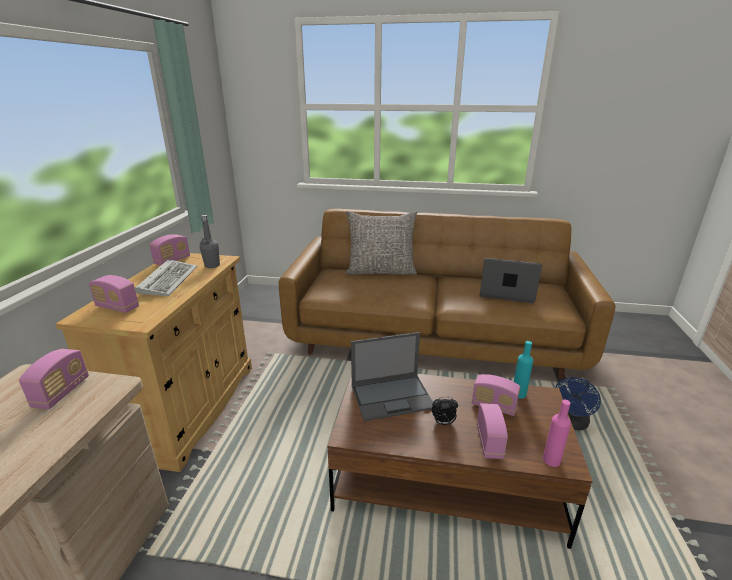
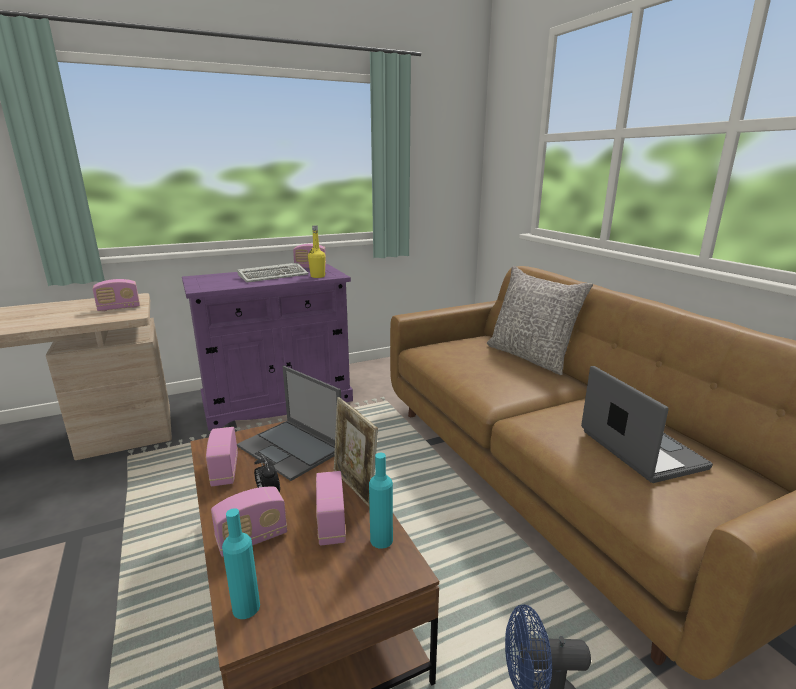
camera: 55 degrees right, 5 degrees down
(117, 307) = (216, 279): radio -> radio (225, 471)
(189, 408) = (277, 401): beige cabinet -> purple cabinet
(212, 265) = (317, 276): grey bottle -> yellow bottle
(462, 385) = (355, 487): none -> picture frame
(551, 460) = (246, 607): pink bottle -> turquoise bottle

